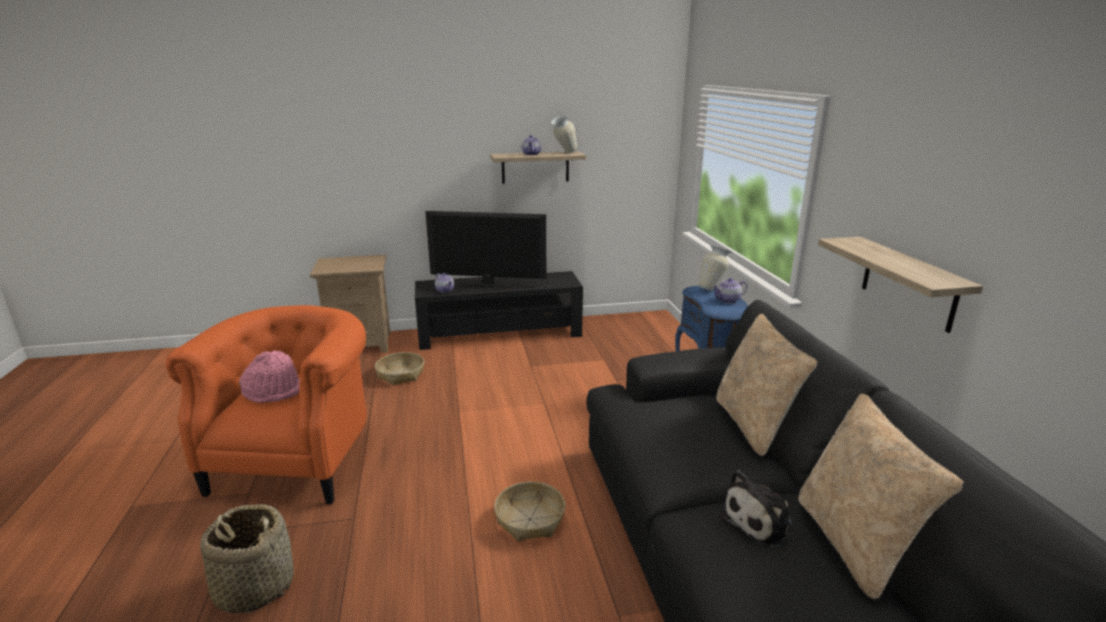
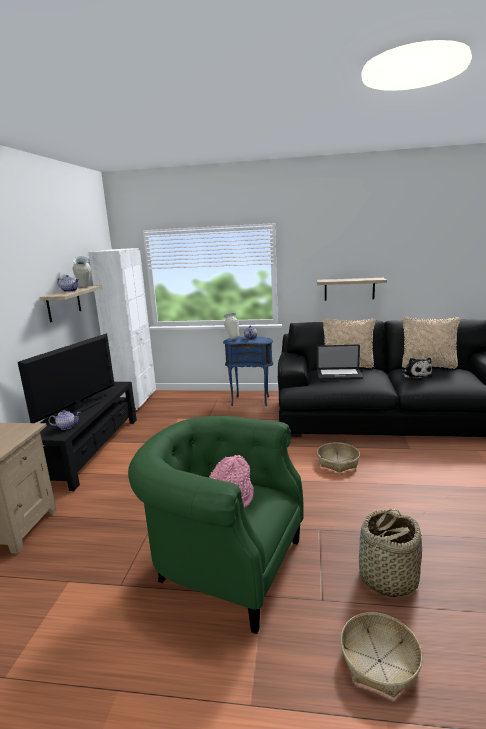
camera: 70 degrees left, 5 degrees down
(299, 459) = (223, 564): orange armchair -> green armchair
(400, 374) = (114, 503): basket -> basket (379, 661)
(634, 322) = (136, 401): none -> white cabinet
(679, 420) = (339, 375): none -> laptop

